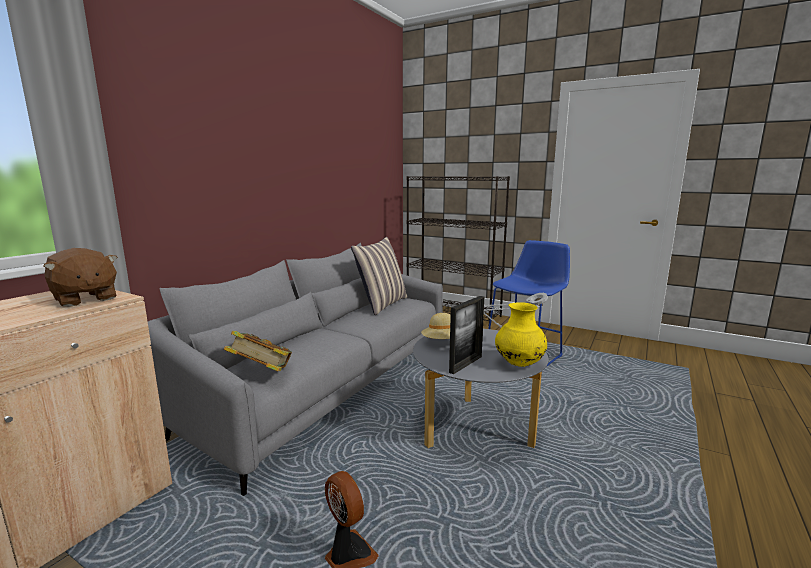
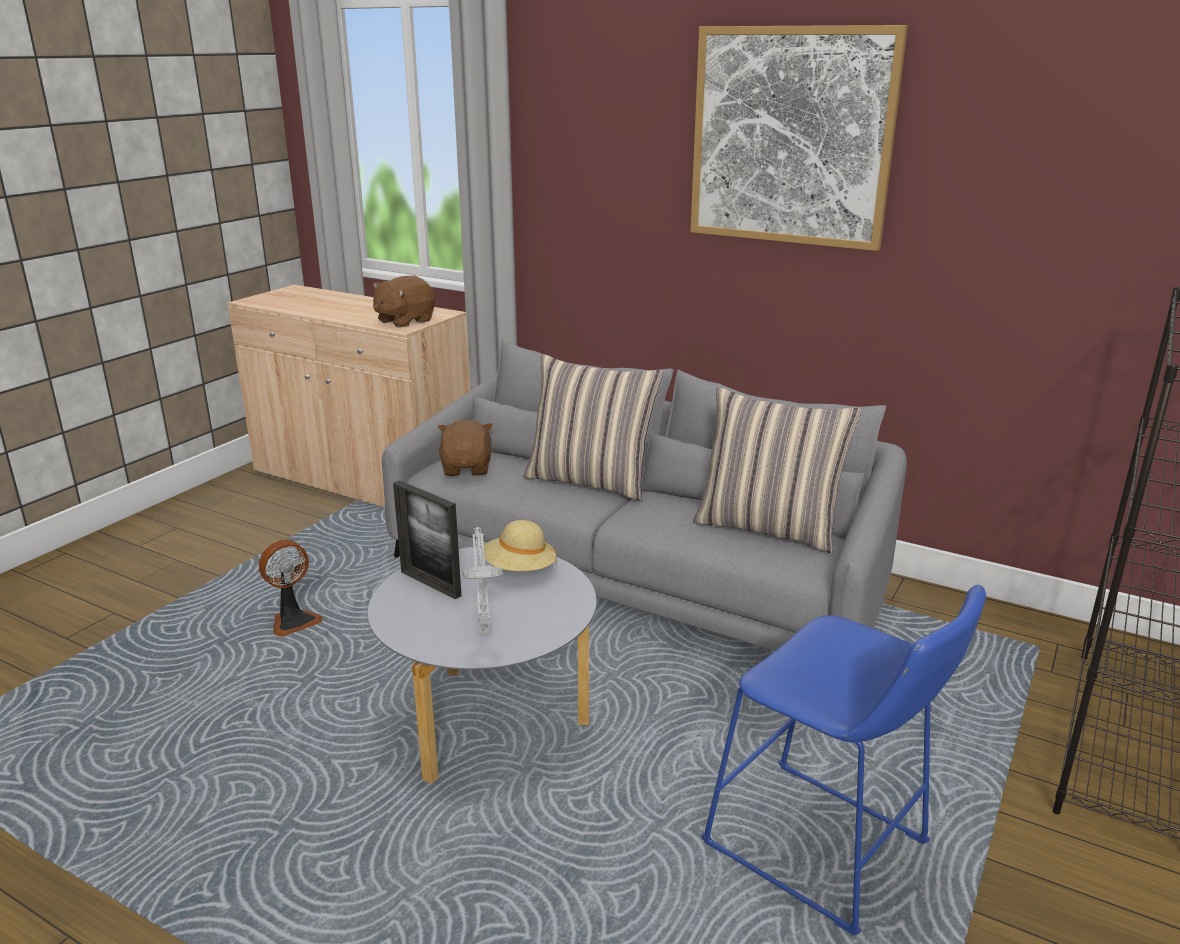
camera: 90 degrees right, 10 degrees up
(261, 373) = (467, 468): book -> brown plush toy
(280, 124) = (791, 137): none -> picture
(309, 335) = (591, 481): none -> pillow
(519, 364) = (417, 630): yellow vase -> none

